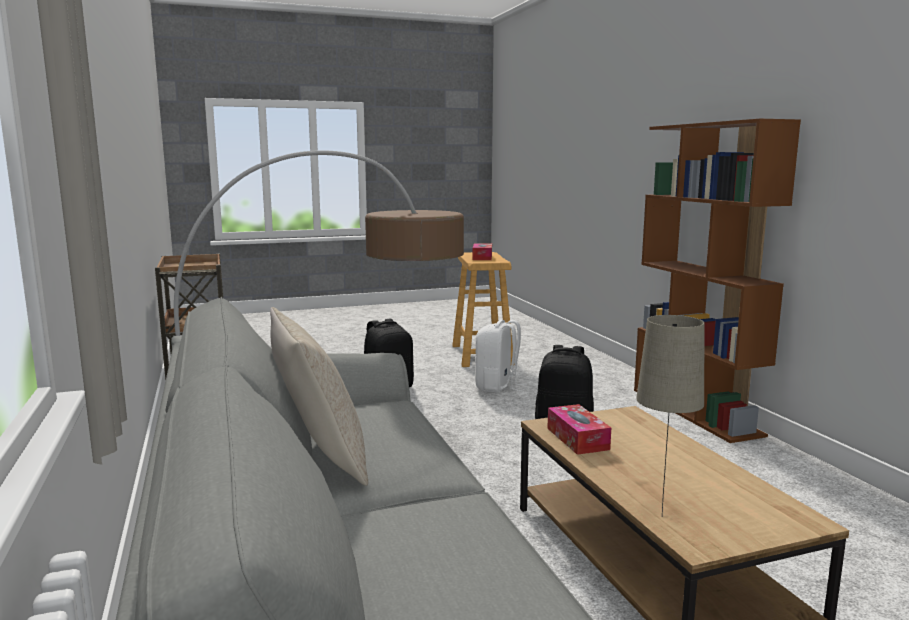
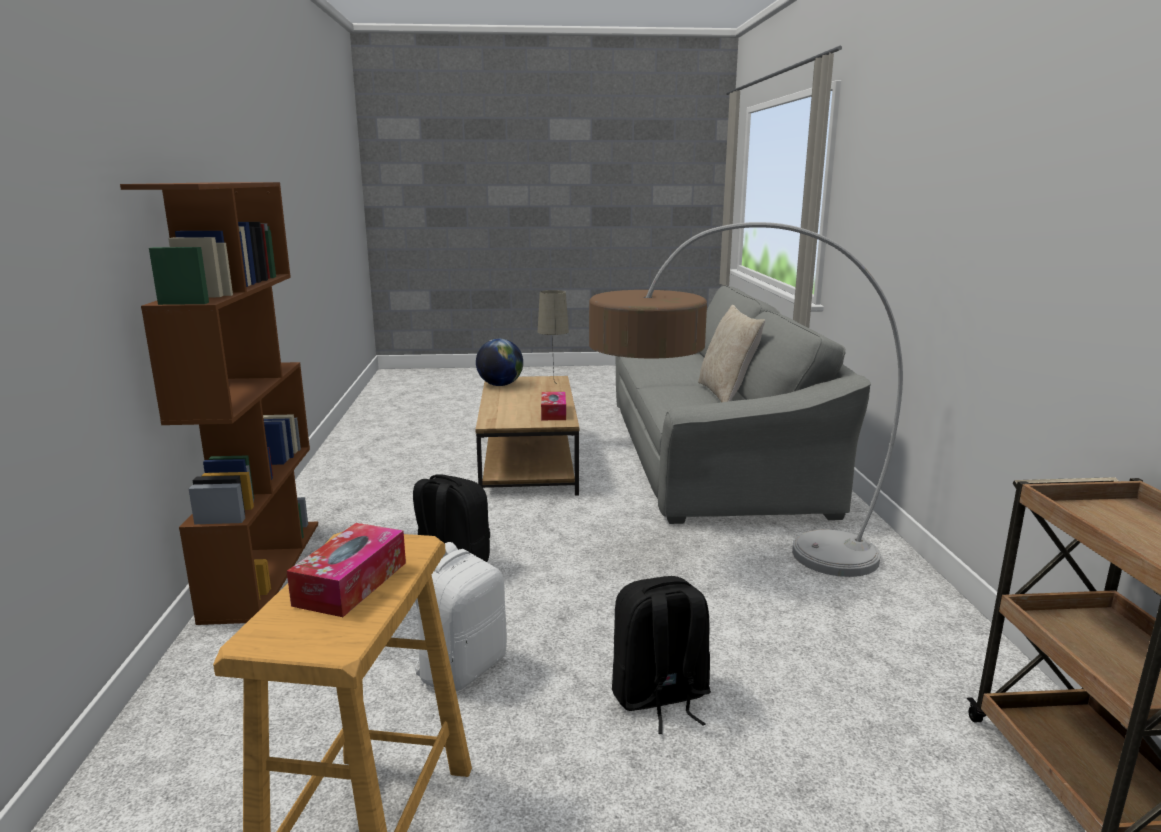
camera: 165 degrees left, 5 degrees up
(764, 500) = (500, 385): none -> globe

